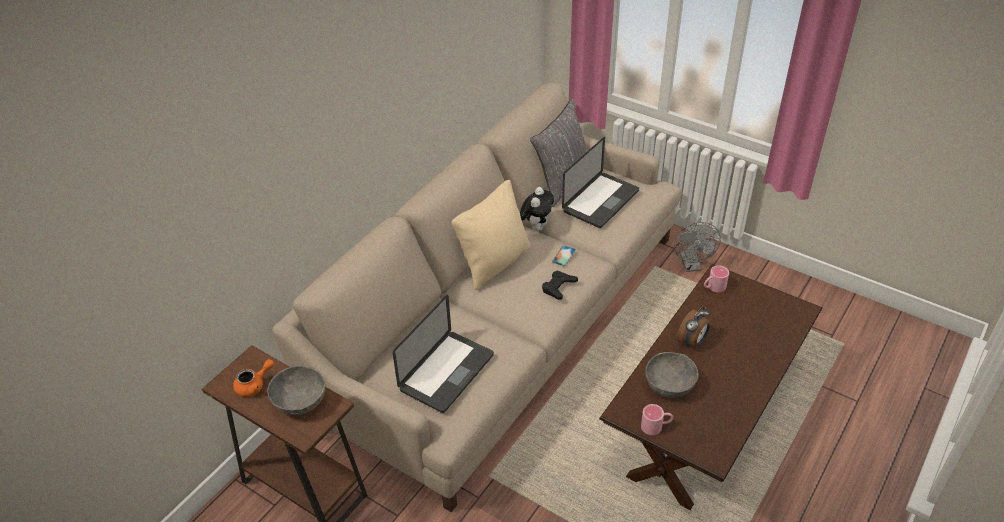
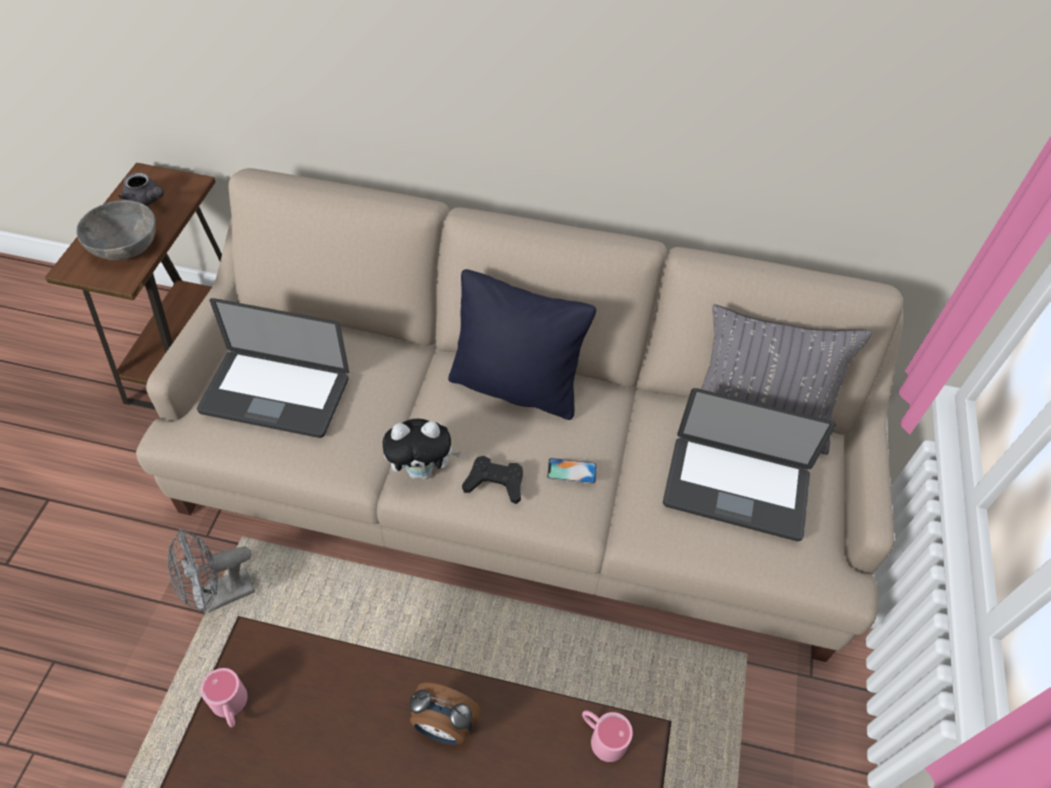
camera: 65 degrees right, 10 degrees up
(254, 385) = (146, 200): orange teapot -> grey teapot
(494, 263) = (516, 386): beige pillow -> black pillow
(536, 227) = (630, 419): plush toy -> plush toy (422, 470)
(669, 385) = (328, 709): grey bowl -> none
(691, 266) = (781, 718): grey fan -> grey fan (220, 595)

